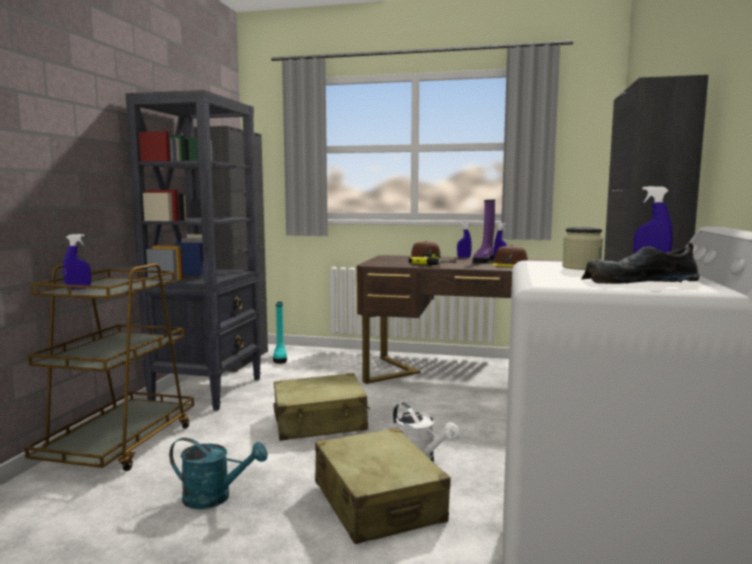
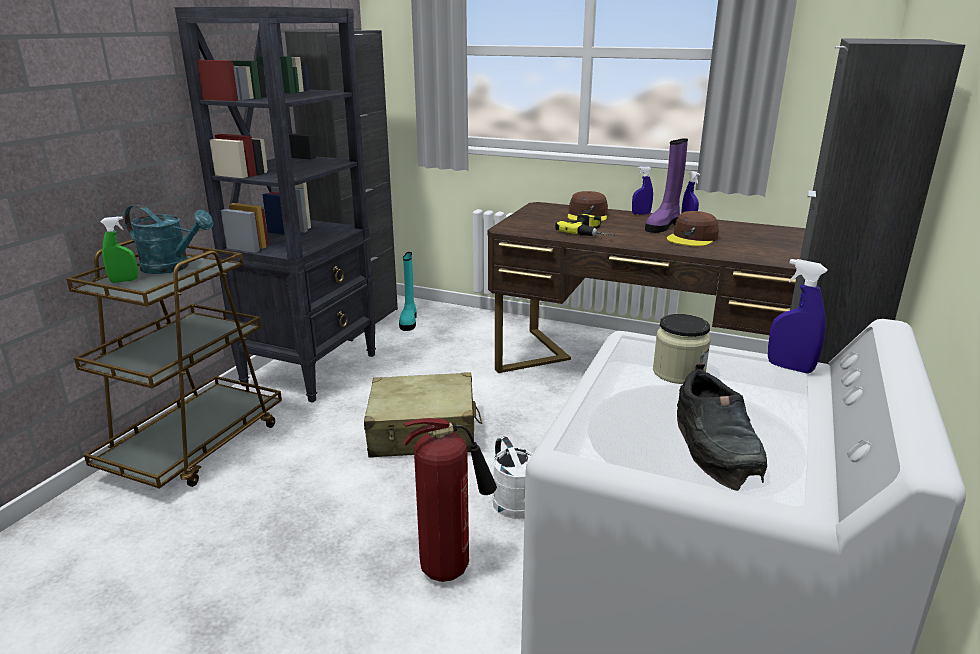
camera: 10 degrees right, 15 degrees up
(78, 288) = (124, 280): blue spray bottle -> green spray bottle
(215, 497) = (273, 537): turquoise watering can -> turquoise watering can (173, 267)
(378, 502) = (450, 567): beige suitcase -> fire extinguisher
(638, 281) = (717, 443): black shoe -> black shoe turned 105 degrees counterclockwise

